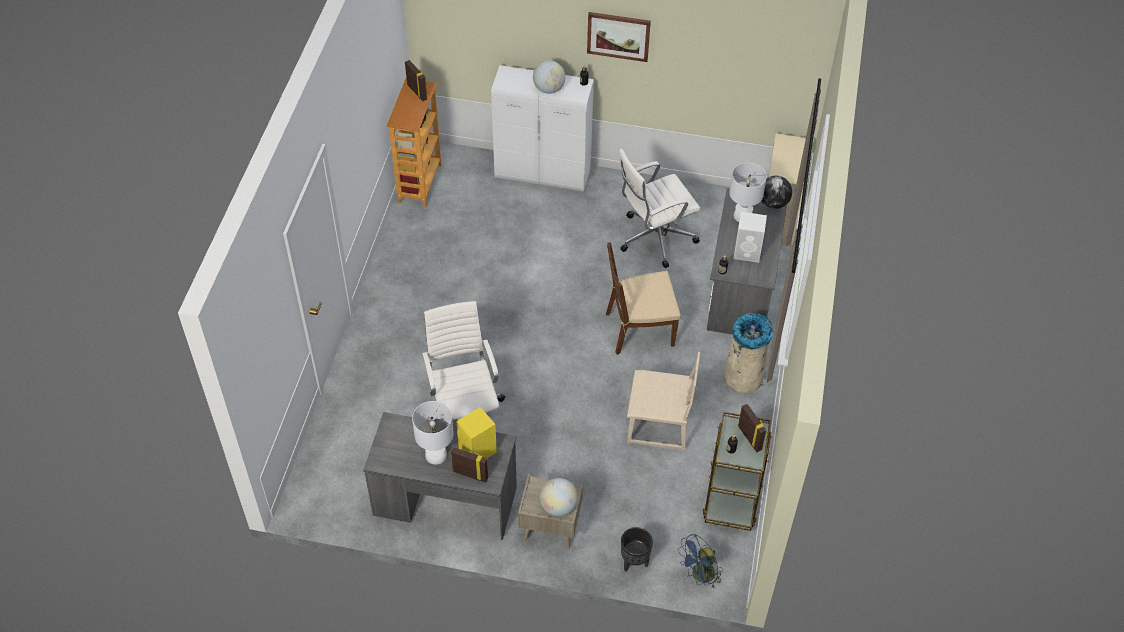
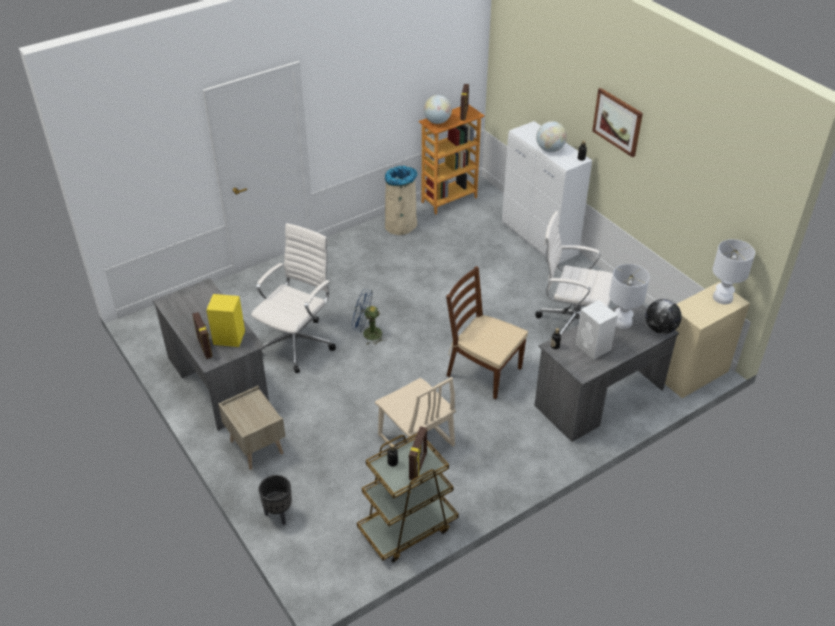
camera: 45 degrees right, 10 degrees down
(436, 454) = (203, 322): white table lamp -> white table lamp (723, 297)
(558, 506) = (249, 420): globe -> globe (437, 121)
(699, 576) = (309, 562): blue fan -> blue fan (367, 334)
(743, 375) = (524, 455): beige trash can -> beige trash can (401, 225)

